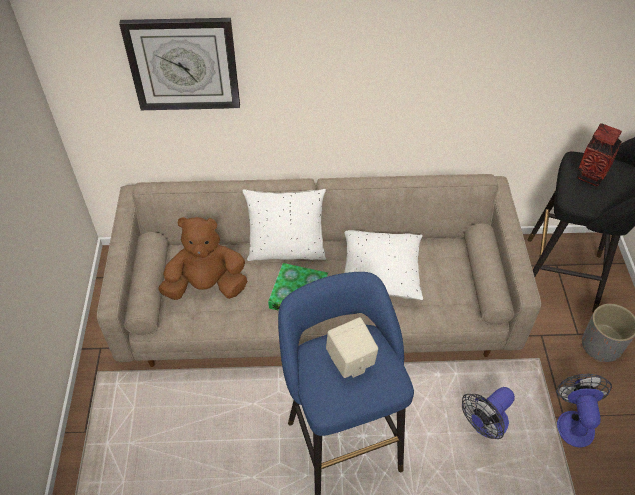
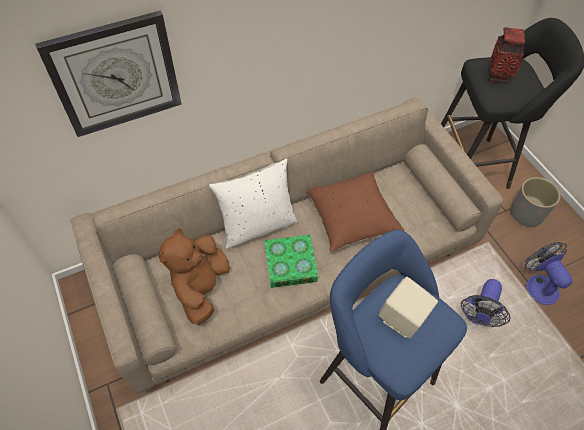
camera: 25 degrees left, 5 degrees up
(207, 286) = (201, 288): brown plush toy -> brown plush toy turned 45 degrees counterclockwise
(380, 274) = (351, 219): white pillow -> brown pillow

